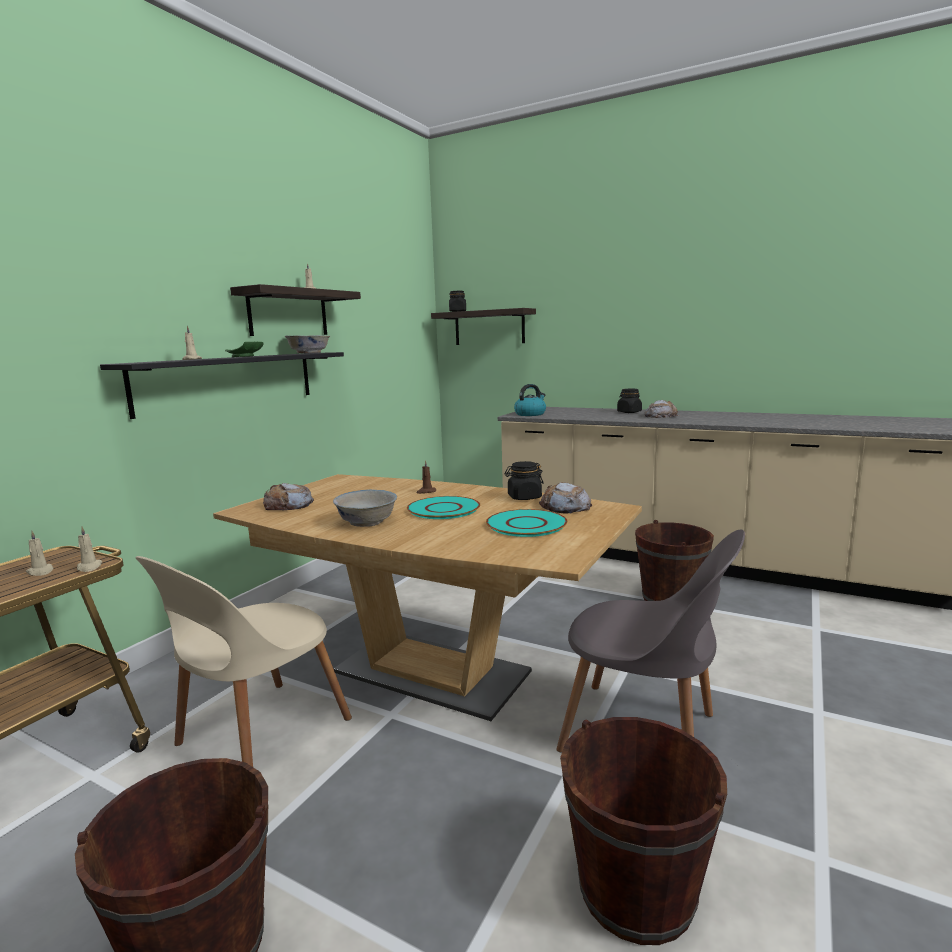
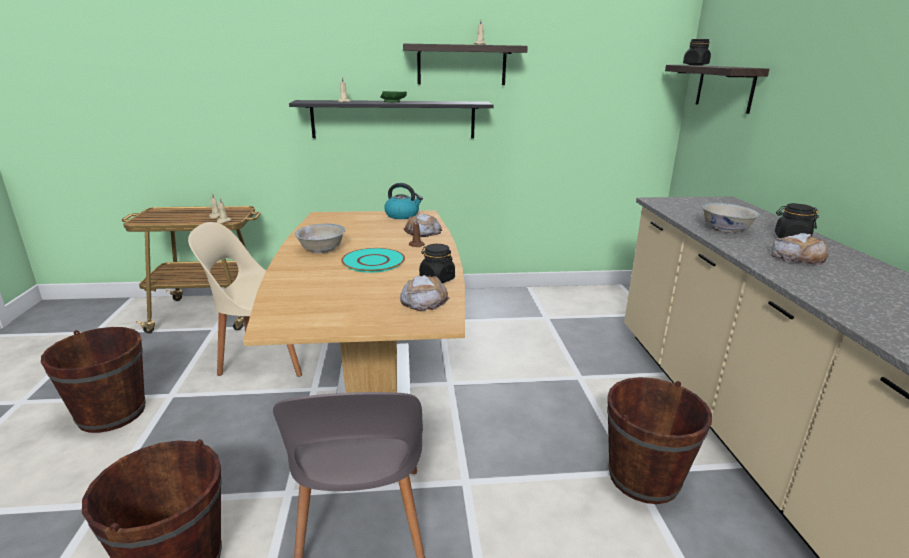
camera: 55 degrees right, 10 degrees up
(288, 505) = (342, 221): bread -> bread (422, 231)
(308, 353) = (464, 102): white bowl -> white bowl (725, 229)
(526, 524) = (355, 296): turquoise plate -> none
(530, 414) = (674, 204): kettle -> kettle (402, 215)

